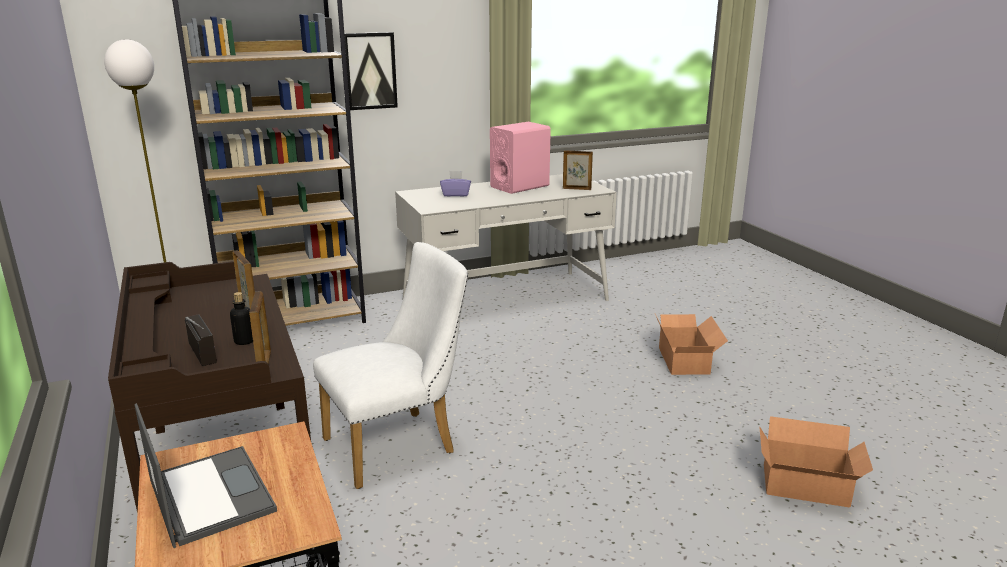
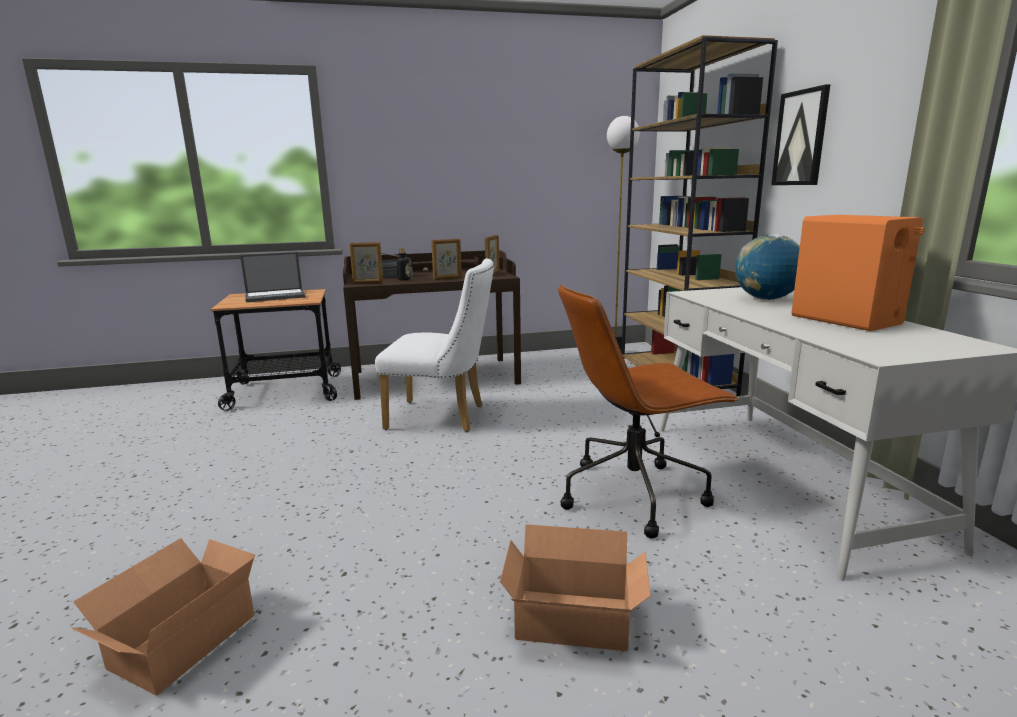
camera: 100 degrees right, 5 degrees down
(398, 445) = (443, 417): white chair -> white chair turned 60 degrees counterclockwise
(456, 194) = (766, 299): purple tissue box -> globe
(520, 186) = (846, 320): pink speaker -> orange speaker
(543, 343) = (634, 494): none -> brown office chair
(576, 189) = (868, 344): picture frame -> picture frame (492, 273)

